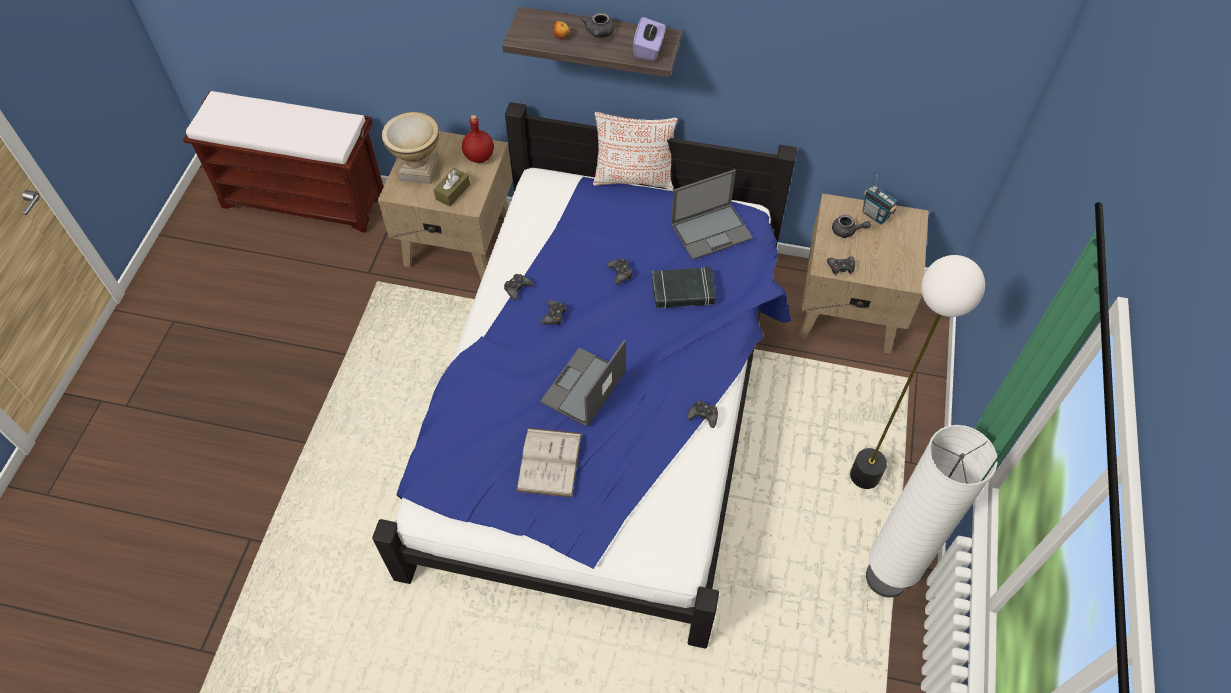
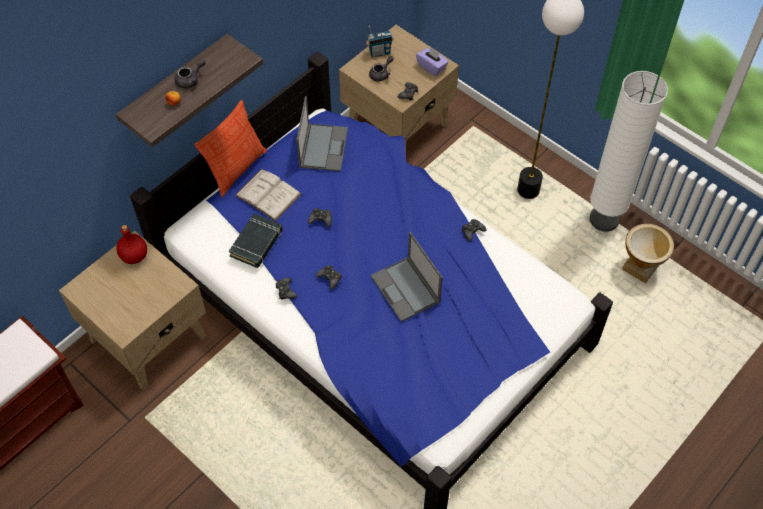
camera: 60 degrees left, 0 degrees up
(419, 170) = (114, 305): vase -> vase (640, 268)
(453, 192) = (157, 291): brown tissue box -> none
(549, 462) = (454, 339): white book -> white book (268, 194)
(599, 34) = (190, 80): grey teapot -> grey teapot turned 75 degrees counterclockwise
(634, 179) = (236, 169): white pillow -> orange pillow
(649, 49) = (231, 60): purple tissue box -> purple tissue box (432, 67)
(683, 291) = (364, 190): black book -> black book (256, 243)

